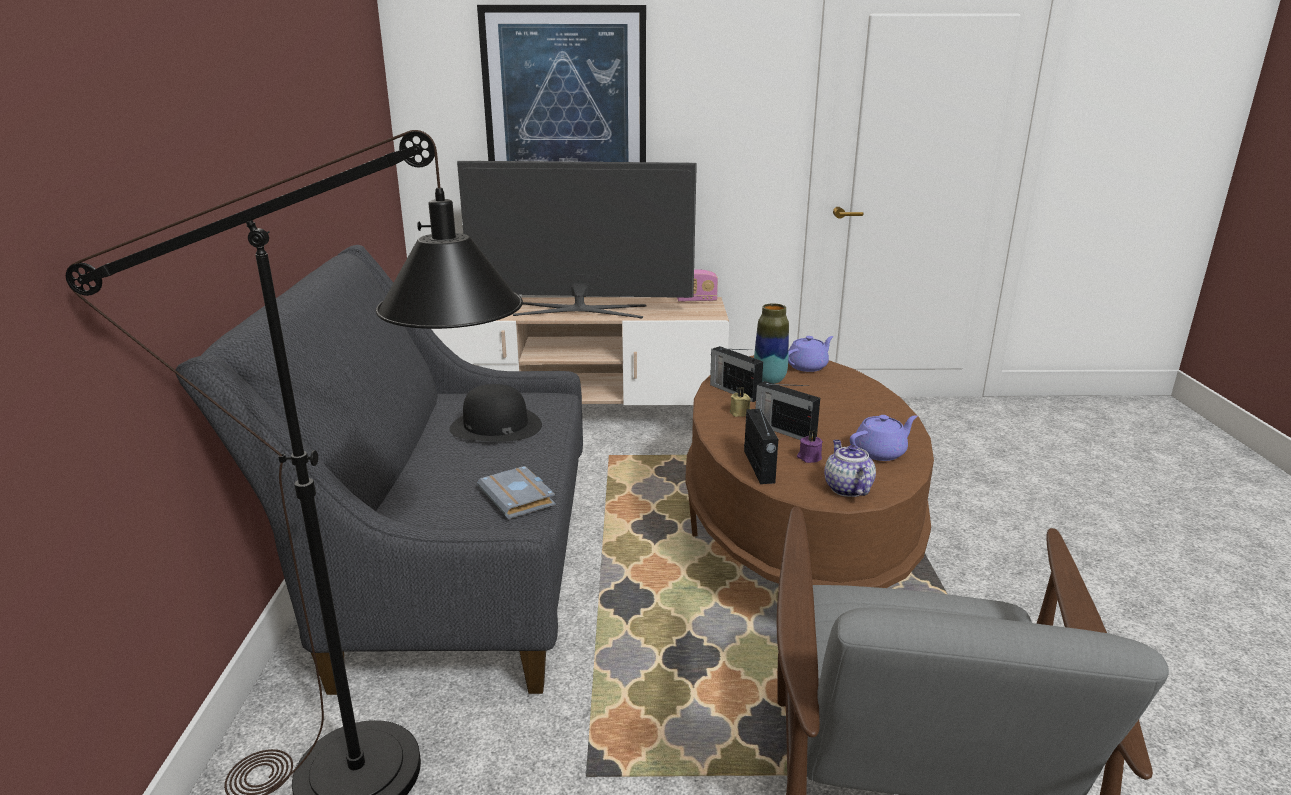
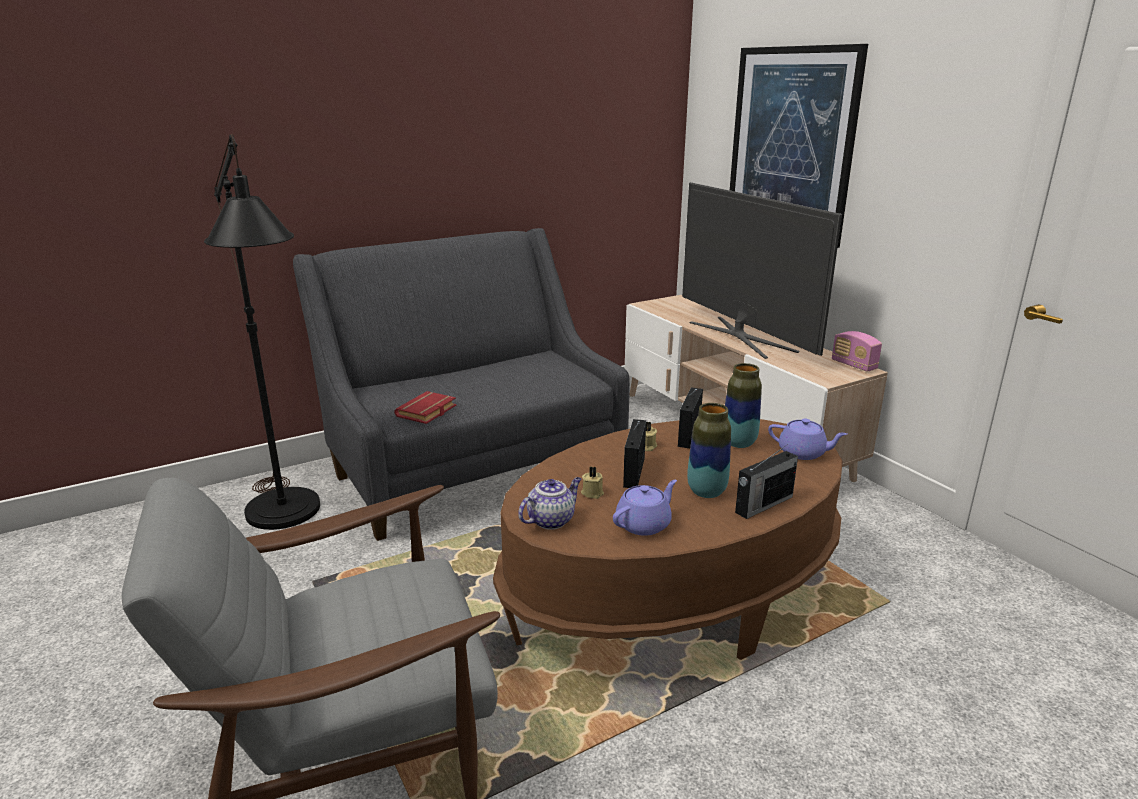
camera: 60 degrees right, 0 degrees up
(495, 426) = (518, 378): black hat -> none
(519, 498) = (427, 412): grey book -> red book
(759, 467) = (551, 475): radio -> radio (763, 505)
(809, 458) = (592, 492): purple candle -> beige candle
(843, 415) = (706, 492): none -> vase
(880, 452) = (644, 524): purple teapot -> purple teapot turned 75 degrees counterclockwise

